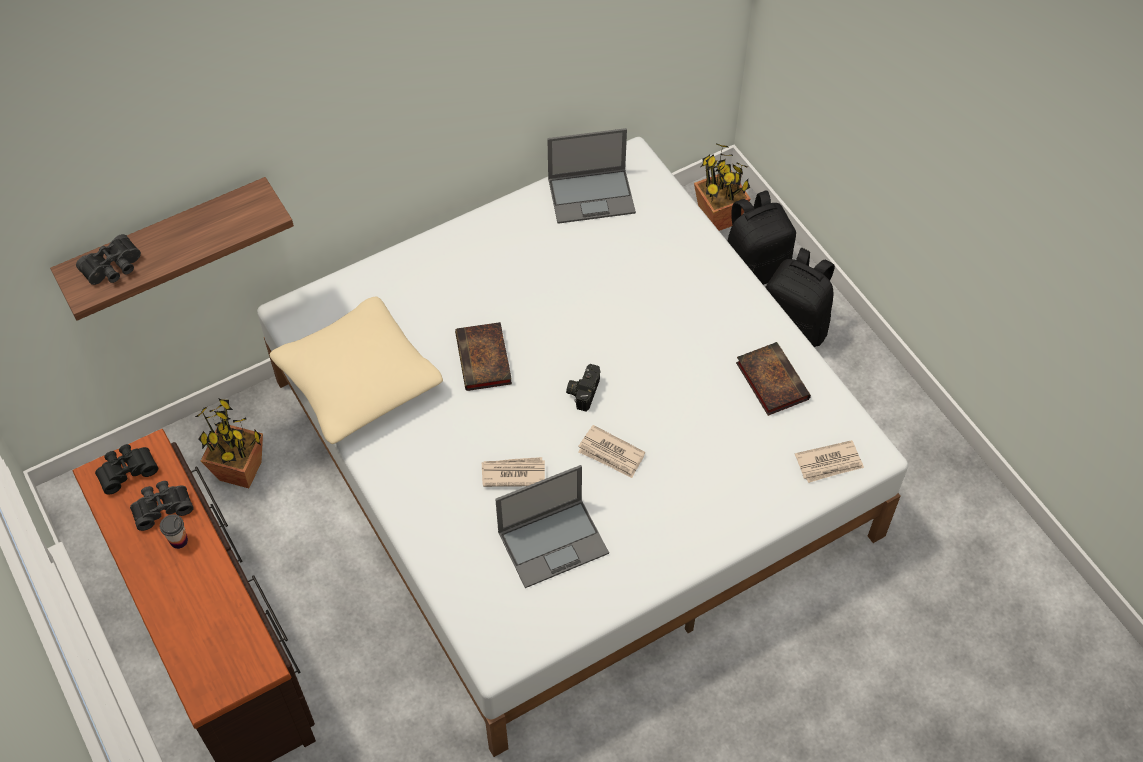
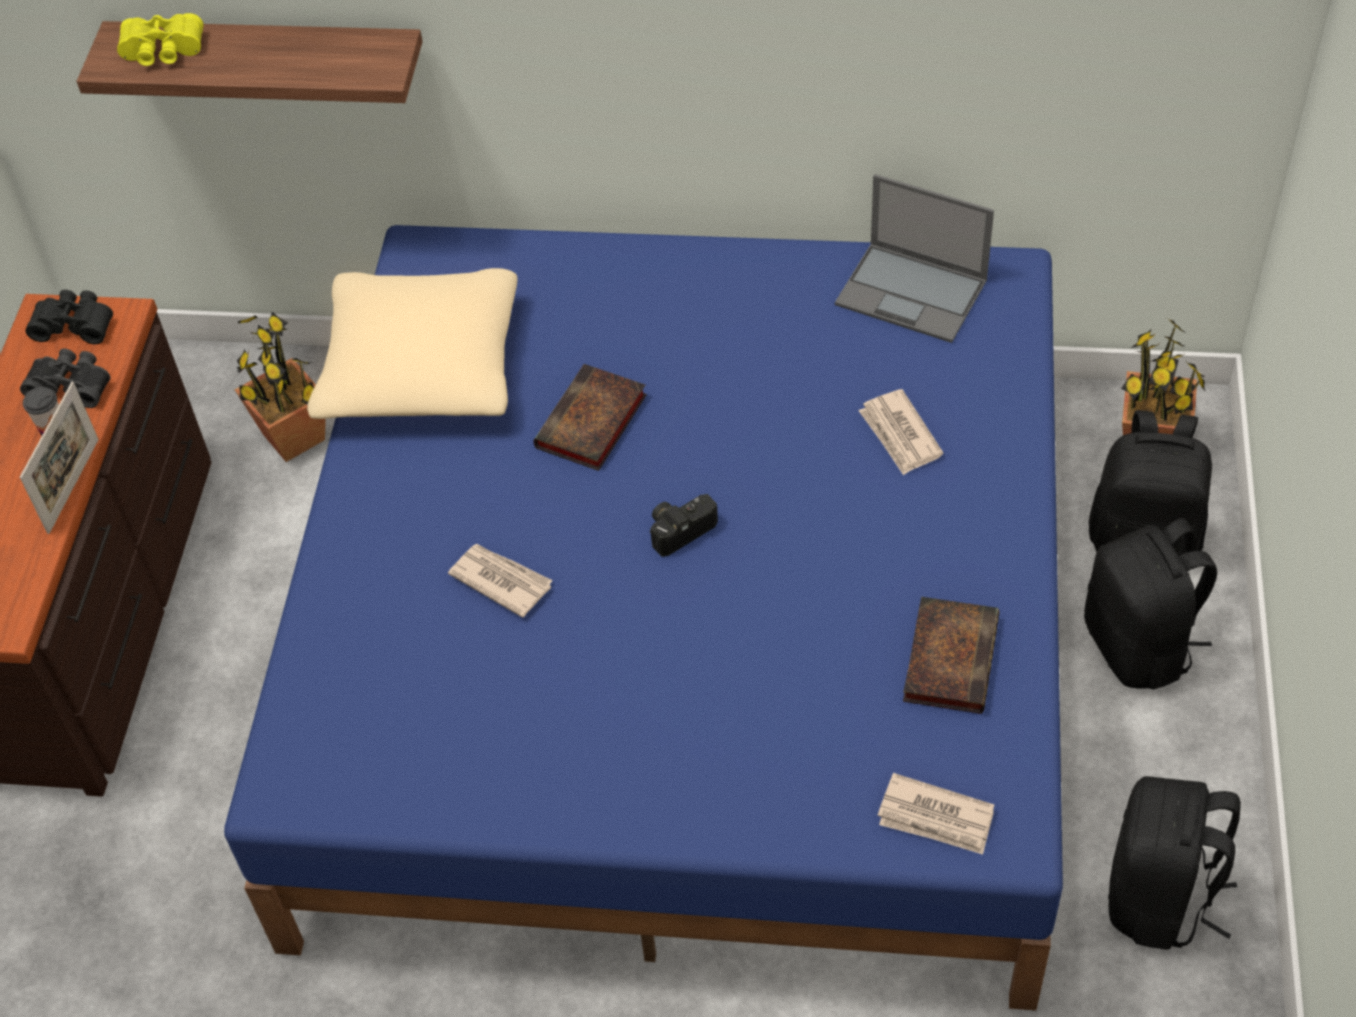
camera: 40 degrees right, 5 degrees down
(114, 268) = (163, 52): black binoculars -> yellow binoculars
(223, 564) = (73, 485): none -> picture frame
(554, 542) = (474, 695): laptop -> none
(572, 456) = (690, 643): white bed -> blue bed
(611, 454) = (645, 628): newspaper -> newspaper (900, 435)
(897, 447) = (1160, 898): none -> black backpack

